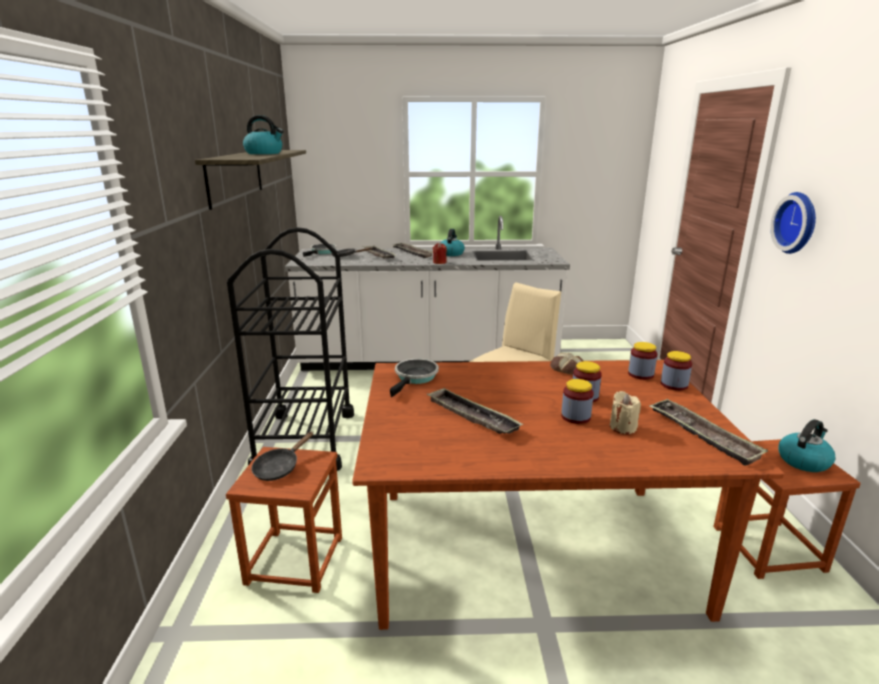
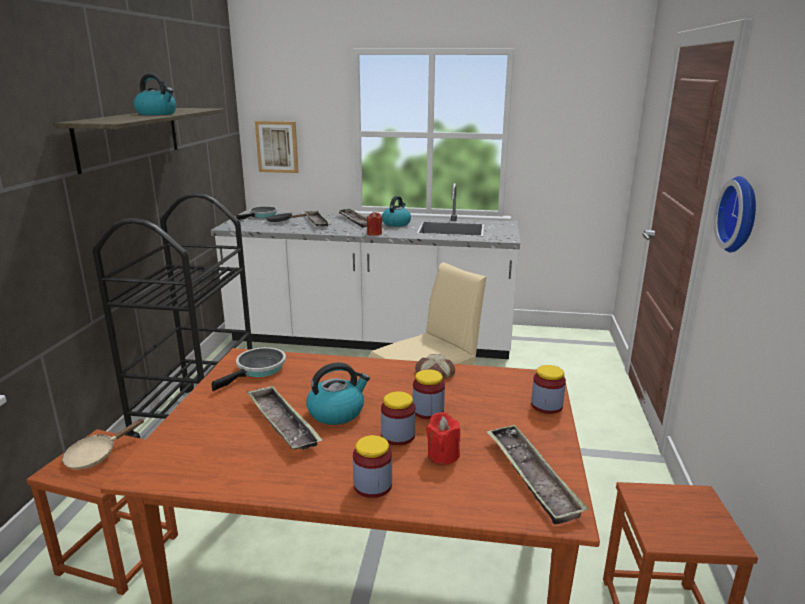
camera: 10 degrees right, 0 degrees up
(279, 468) = (96, 455): black frying pan -> beige frying pan
(330, 188) = (277, 147): none -> picture
(622, 427) = (442, 455): beige candle -> red candle
(640, 374) = (516, 388): jar -> jar (372, 485)
(803, 461) = (697, 518): kettle -> kettle (337, 412)

